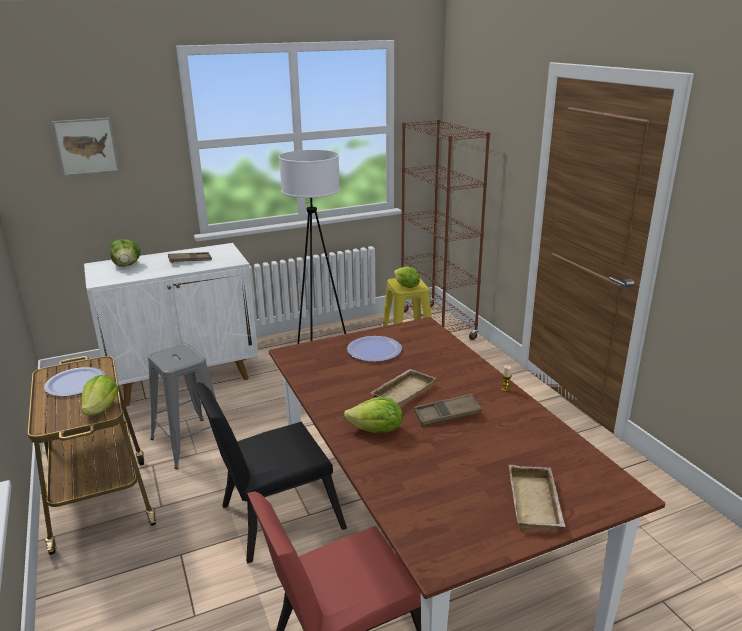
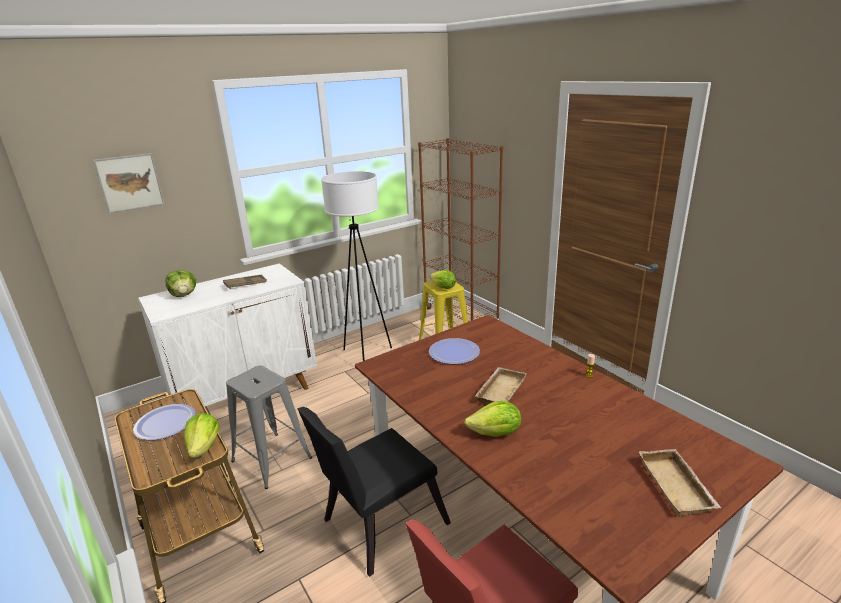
camera: 10 degrees left, 0 degrees up
(447, 414) = (551, 407): brown tray -> none

